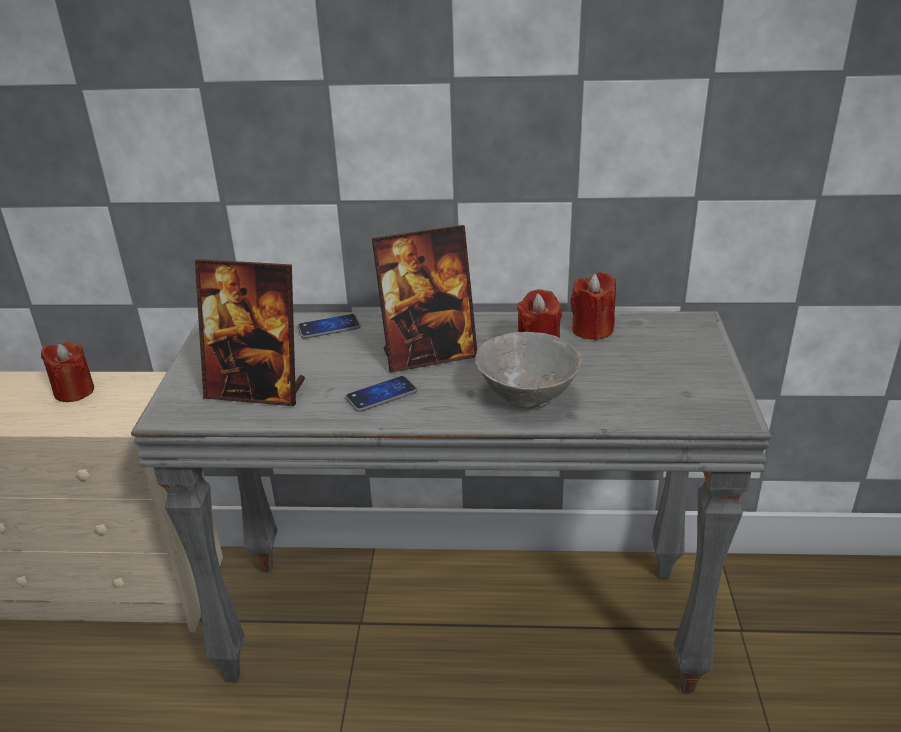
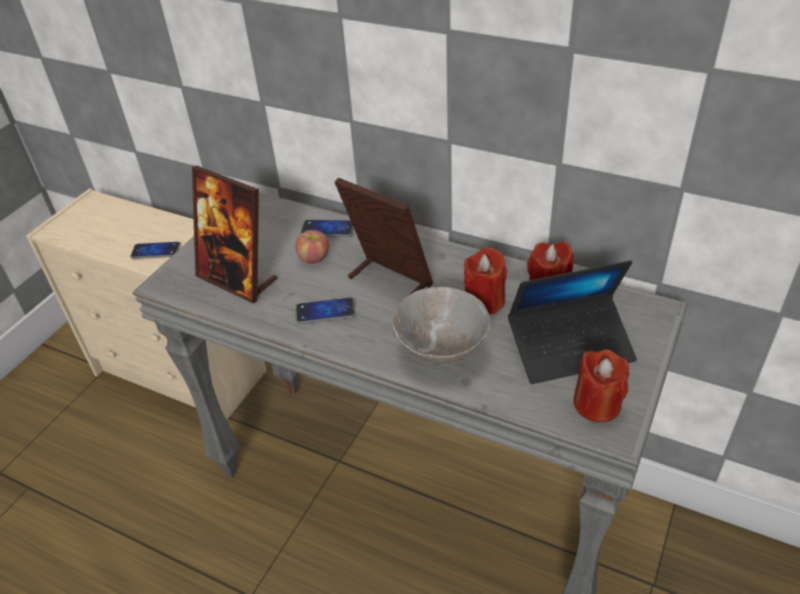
camera: 25 degrees right, 10 degrees up
(74, 391) = (150, 228): red candle -> red candle (597, 404)
(97, 411) = (156, 251): none -> phone
(333, 354) = (314, 258): none -> apple
(429, 355) = (388, 280): picture frame -> picture frame turned 150 degrees counterclockwise
(646, 366) = (570, 347): none -> laptop

